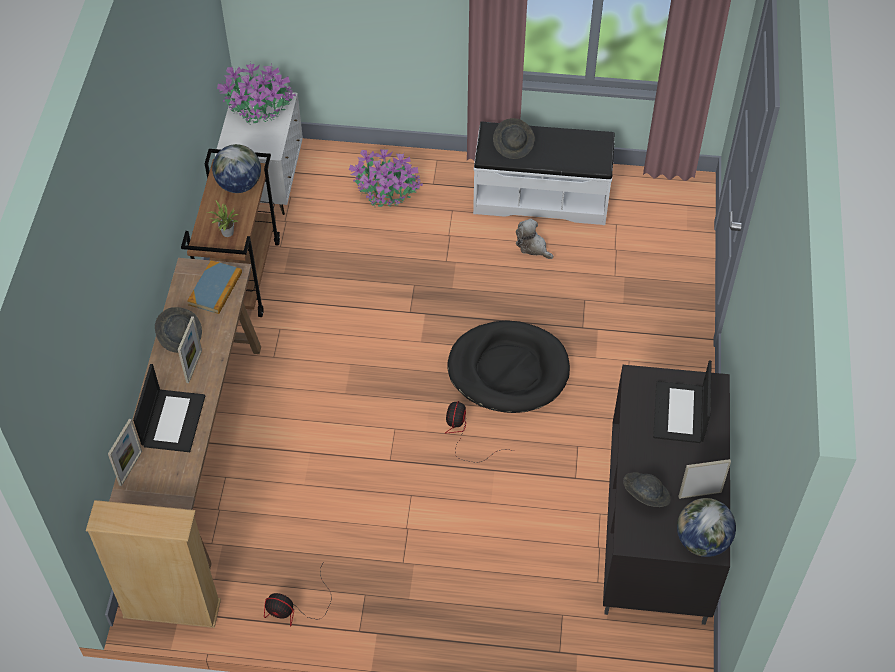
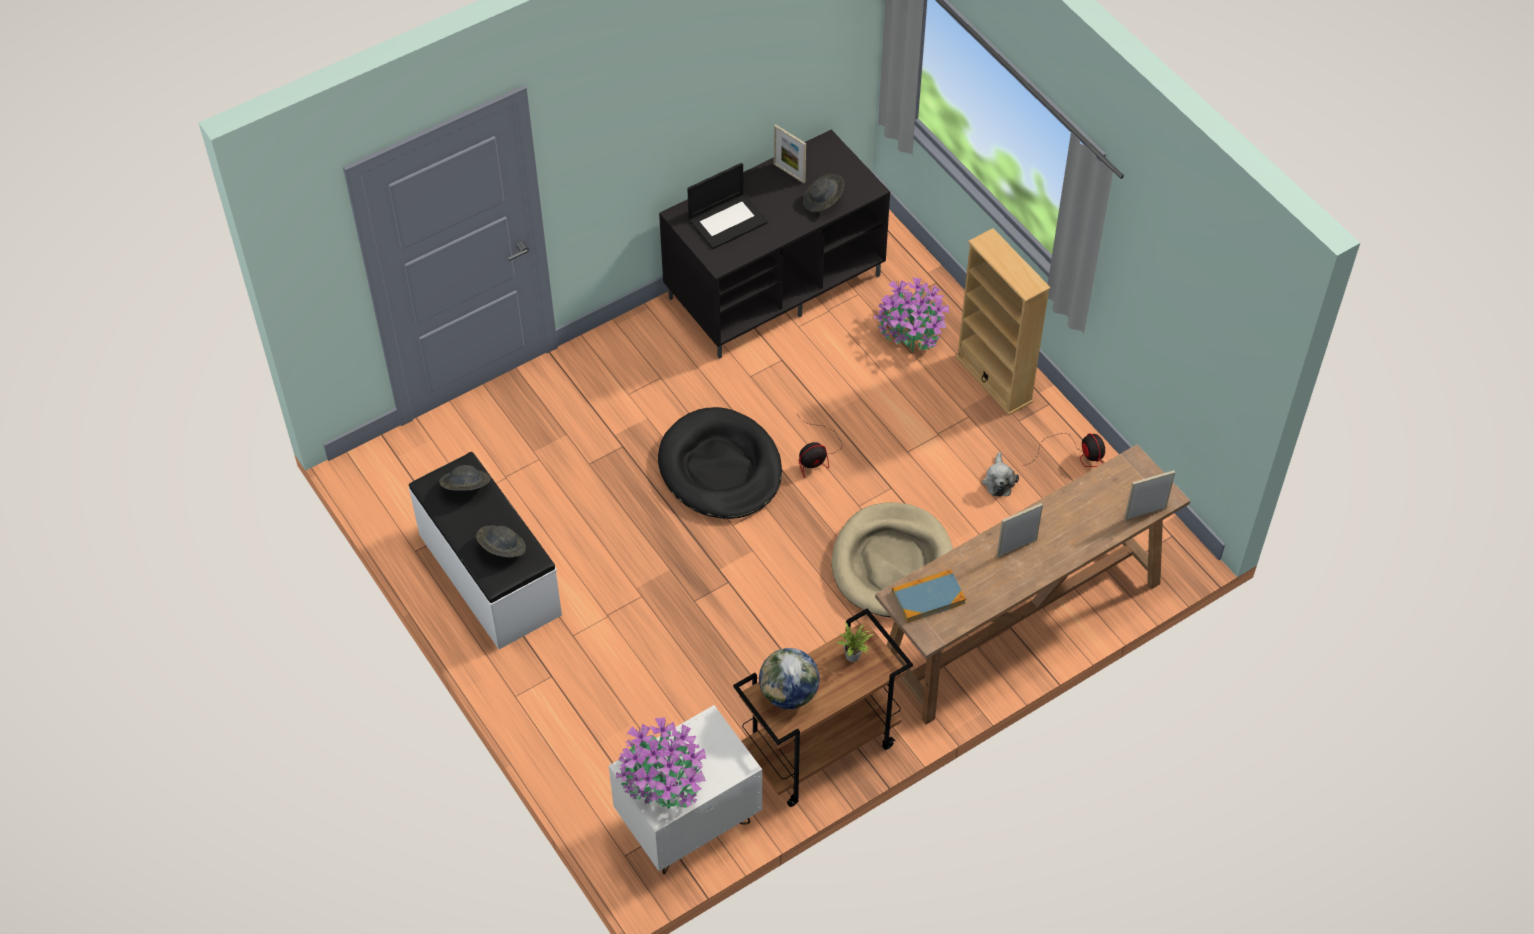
camera: 130 degrees left, 0 degrees up
(172, 609) = (1164, 530): beige bookcase -> beige bookcase (993, 379)
(173, 420) = (1077, 520): laptop -> none
(180, 336) = (1000, 582): grey hat -> grey hat (465, 487)
(327, 412) = (892, 564): none -> beige dog bed
(387, 192) = (599, 707): potted plant -> potted plant (911, 331)
(533, 246) = (560, 541): plush toy -> plush toy (999, 480)
(701, 541) = (827, 152): globe -> none

